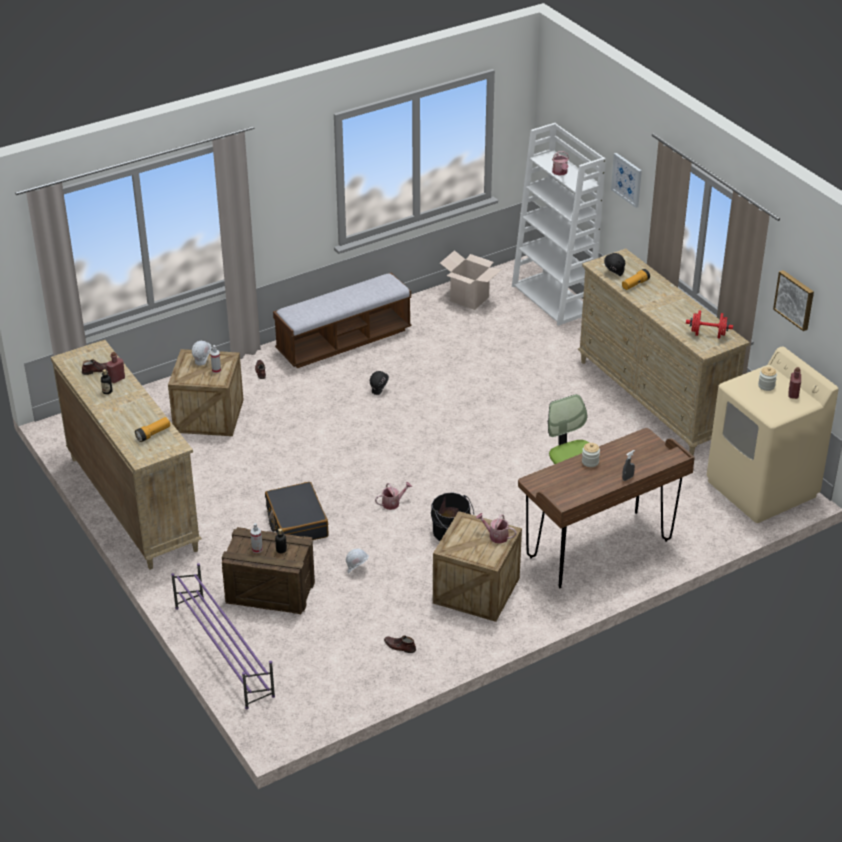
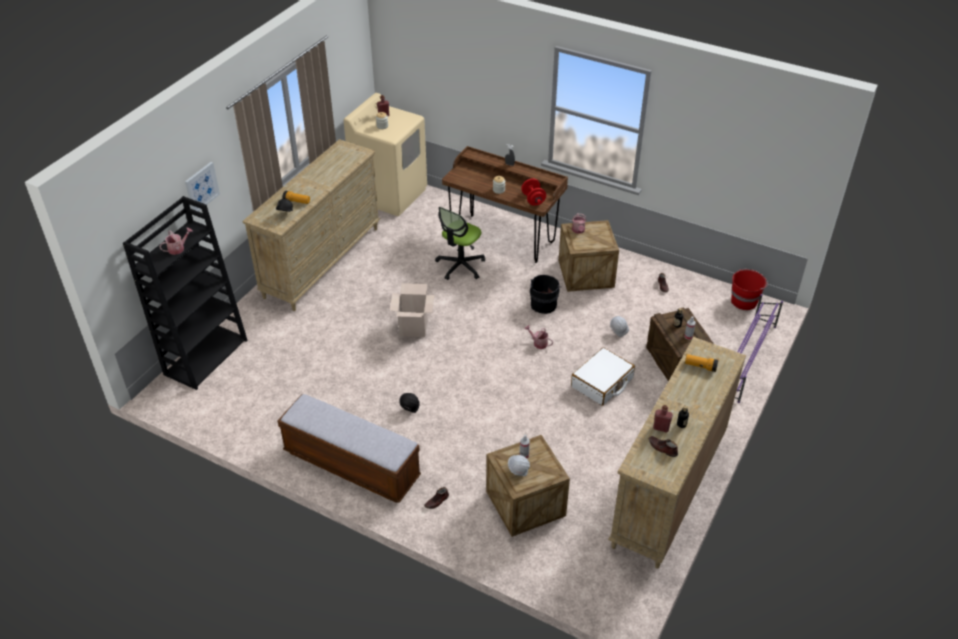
camera: 120 degrees left, 5 degrees up
(296, 522) = (602, 383): black suitcase -> white suitcase
(312, 707) = (744, 301): none -> red bucket
(469, 299) = (233, 409): cardboard box -> cardboard box (413, 327)
(553, 299) = (206, 356): white bookcase -> black bookcase
(708, 334) = (342, 156): red dumbbell -> red dumbbell (533, 199)
(795, 299) = (335, 83): picture -> none

